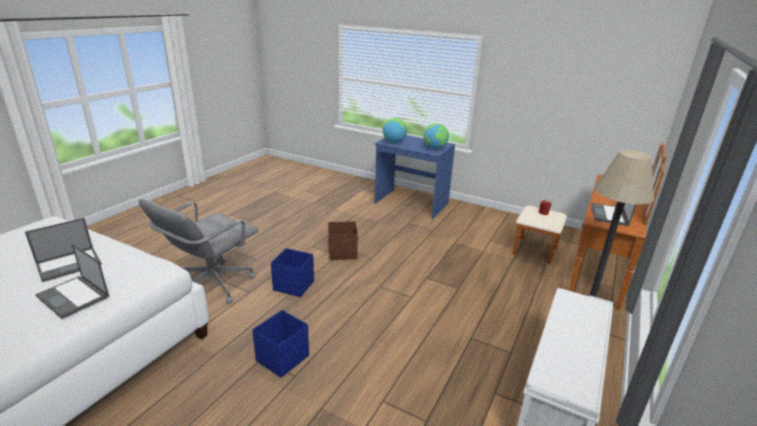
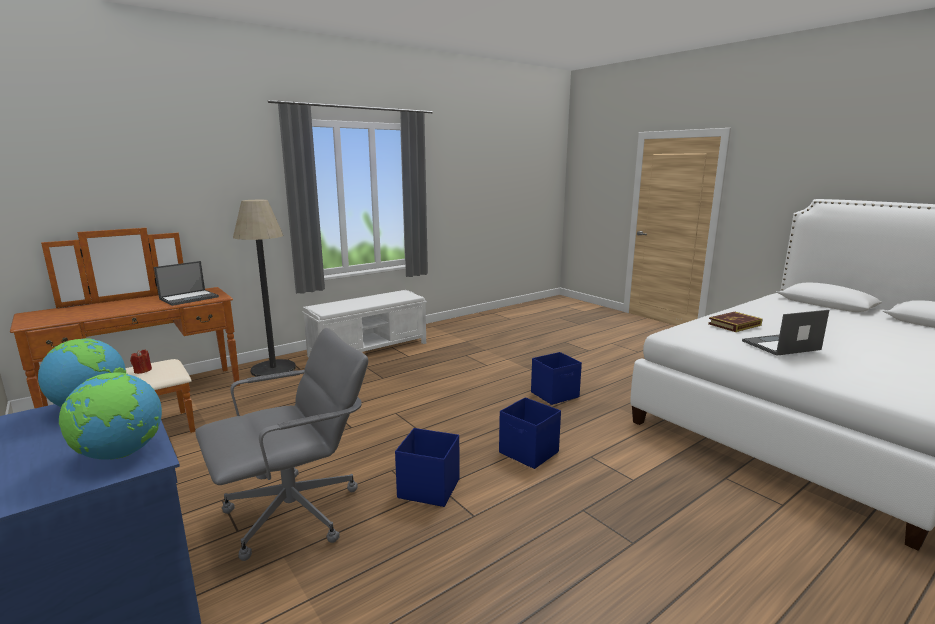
camera: 155 degrees left, 10 degrees down
(74, 296) = (734, 324): laptop -> book
(211, 284) = (650, 478): grey office chair -> grey office chair (294, 514)
(343, 253) = (428, 488): brown storage box -> blue storage box

